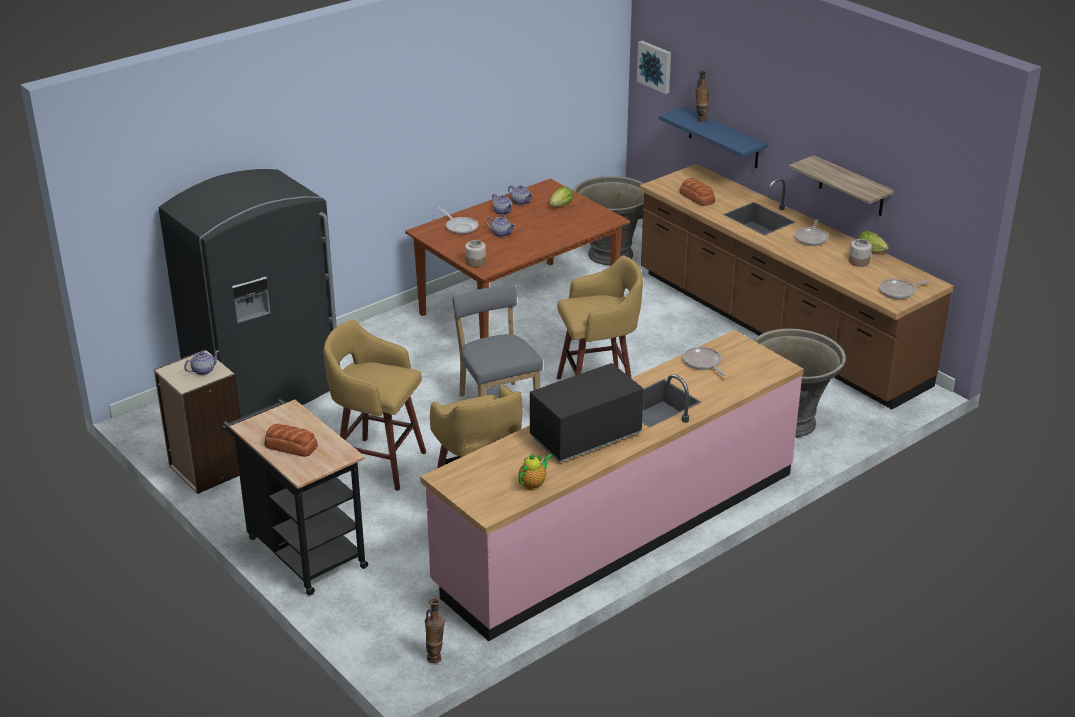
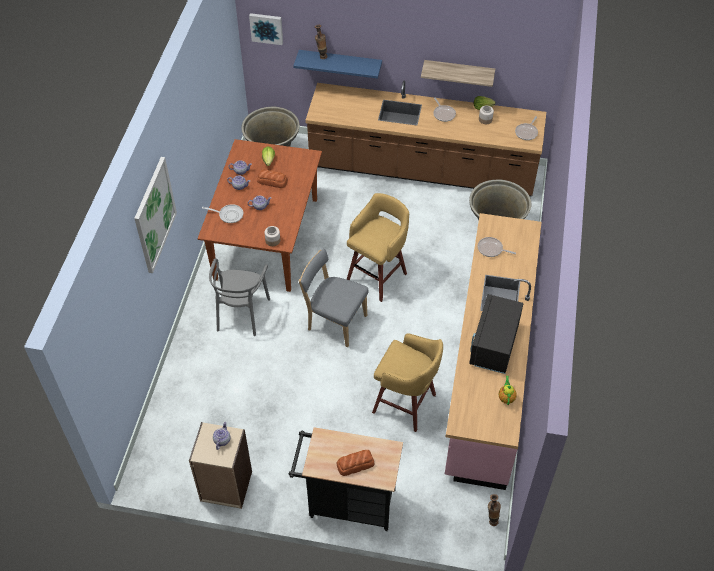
camera: 40 degrees left, 20 degrees up
(266, 391) = (190, 403): grey fridge -> none
(329, 134) = (154, 215): none -> picture
(377, 463) = (318, 412): yellow stool -> none
(410, 351) = (241, 313): none -> grey chair
(697, 198) = (349, 113): bread -> bread (272, 181)

